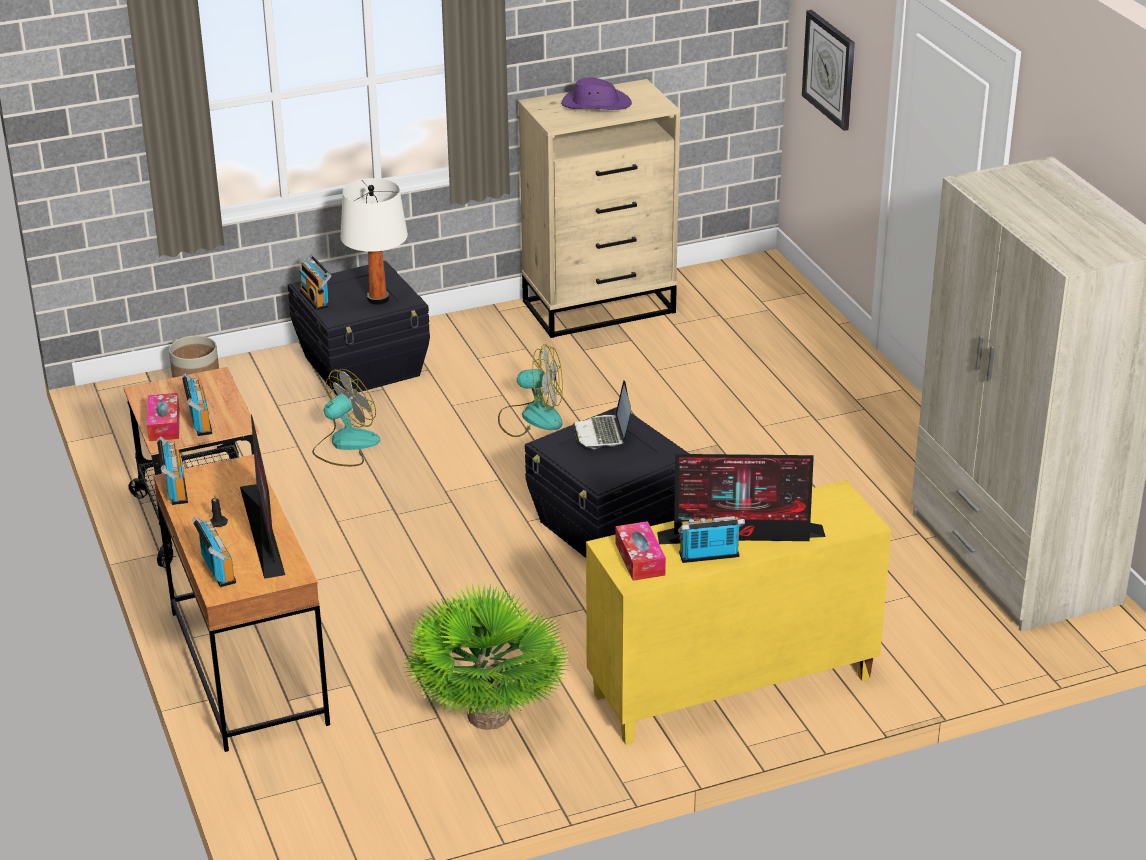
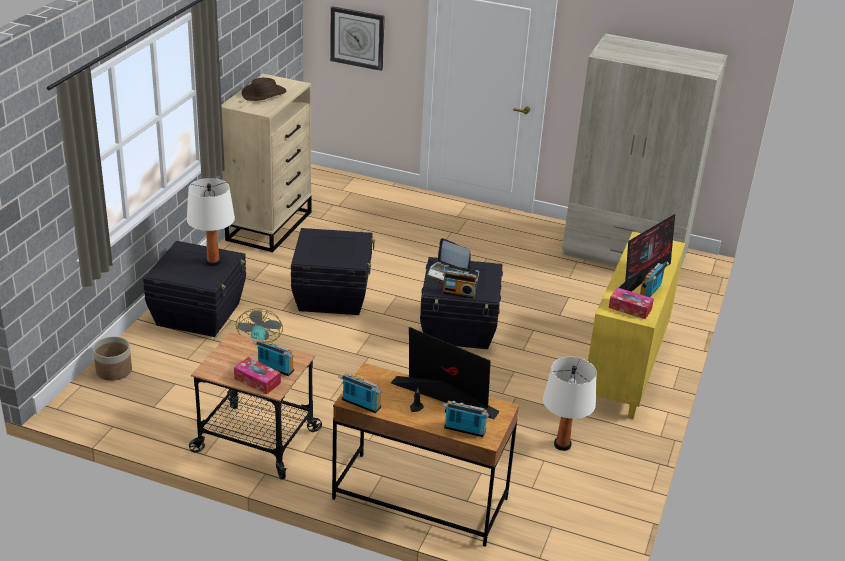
camera: 50 degrees left, 0 degrees up
(316, 299) = (177, 278): radio -> radio (459, 293)
(489, 715) = (562, 444): potted plant -> white table lamp
(531, 417) = (333, 296): fan -> black storage box
(595, 104) = (264, 94): purple hat -> brown hat

